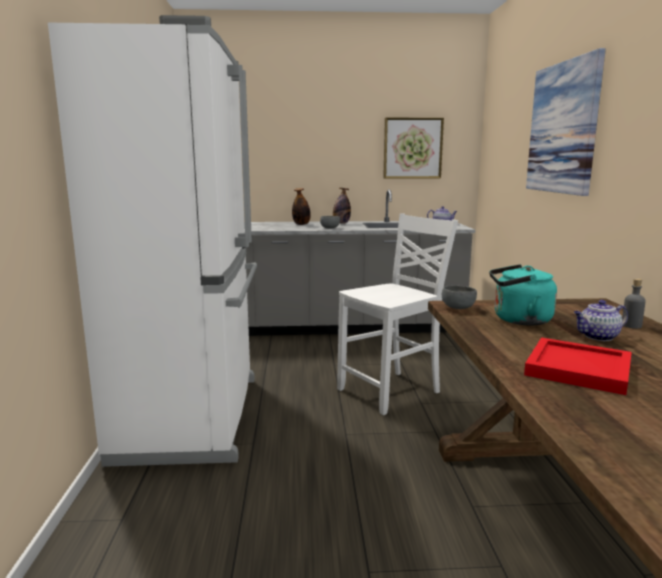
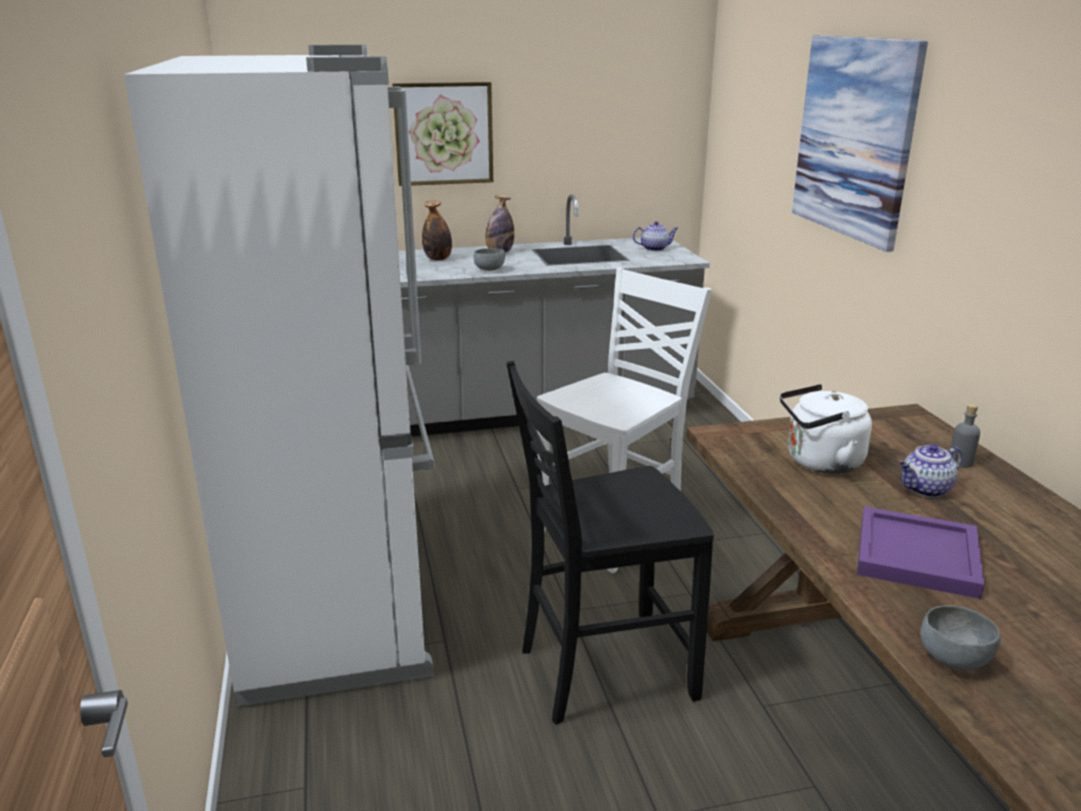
camera: 10 degrees left, 10 degrees up
(356, 471) = (602, 671): none -> black chair
(412, 148) = (605, 124): picture -> picture (444, 133)
(458, 308) = (733, 442): grey bowl -> grey bowl (953, 659)
(518, 320) = (819, 462): turquoise kettle -> white kettle
(579, 370) = (919, 557): red tray -> purple tray

